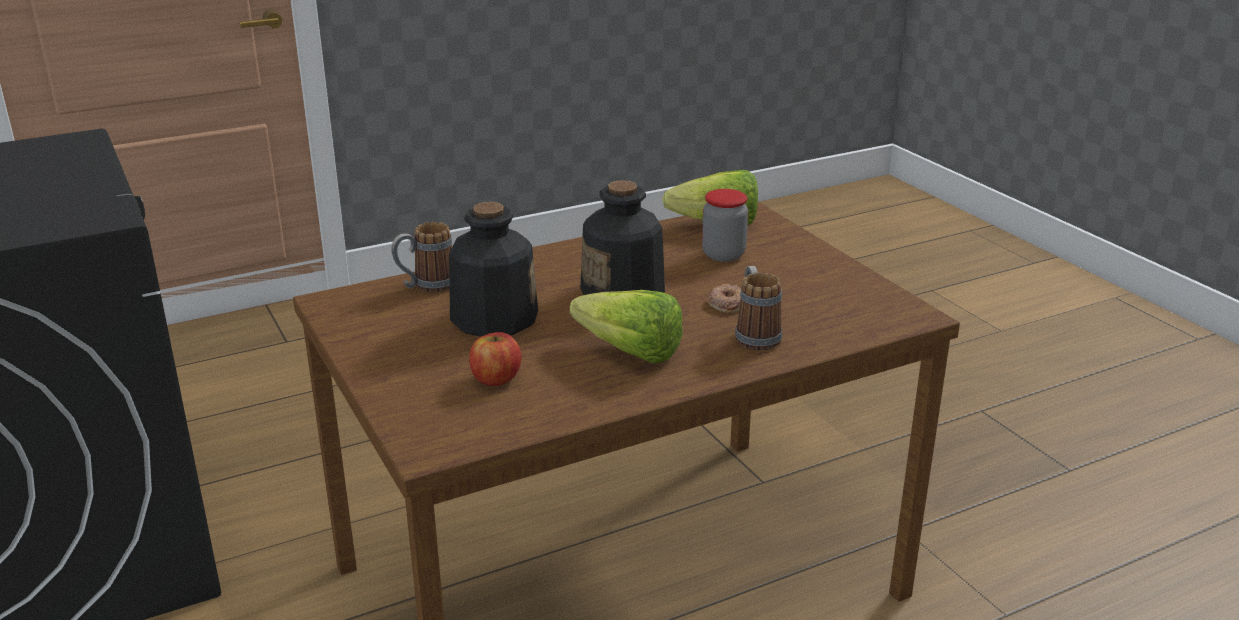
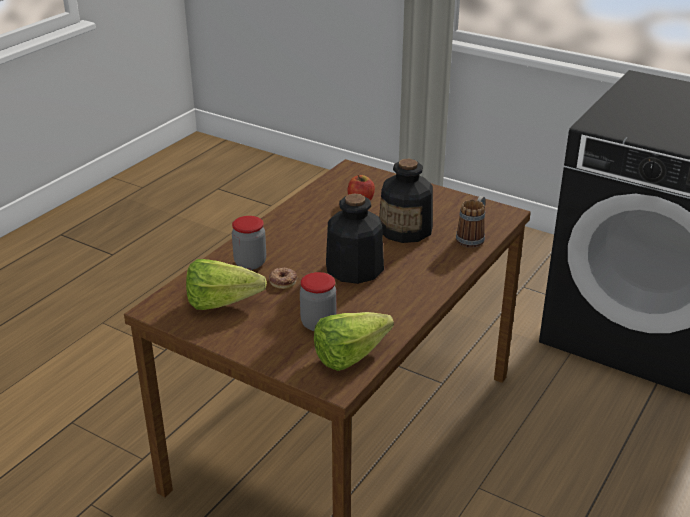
camera: 150 degrees right, 5 degrees up
(623, 349) = (315, 232): lettuce -> lettuce (228, 303)
(755, 334) = (250, 263): mug -> jar

